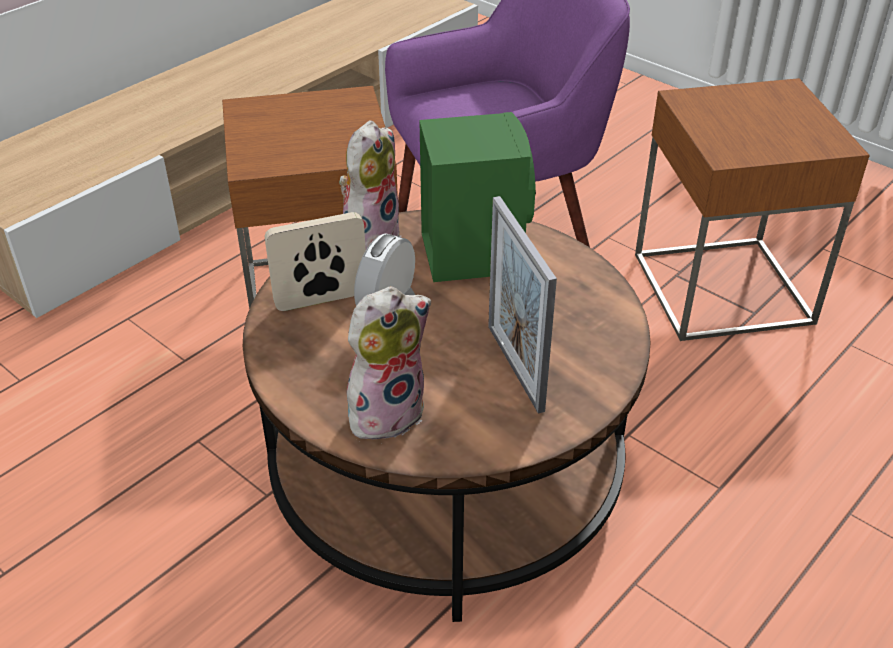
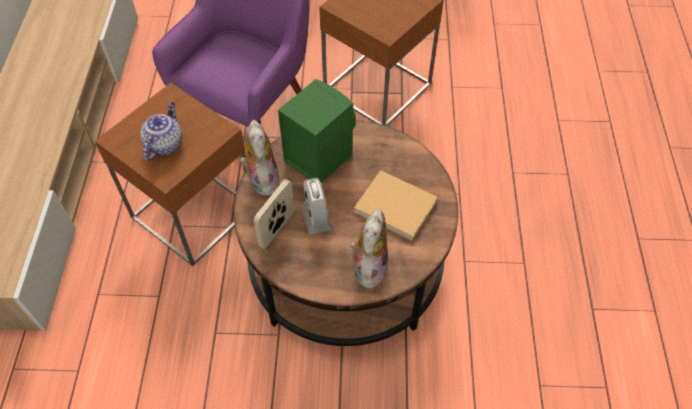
camera: 40 degrees left, 15 degrees up
(289, 136) = (164, 144): none -> teapot
(515, 367) = (397, 207): picture frame -> beige book

